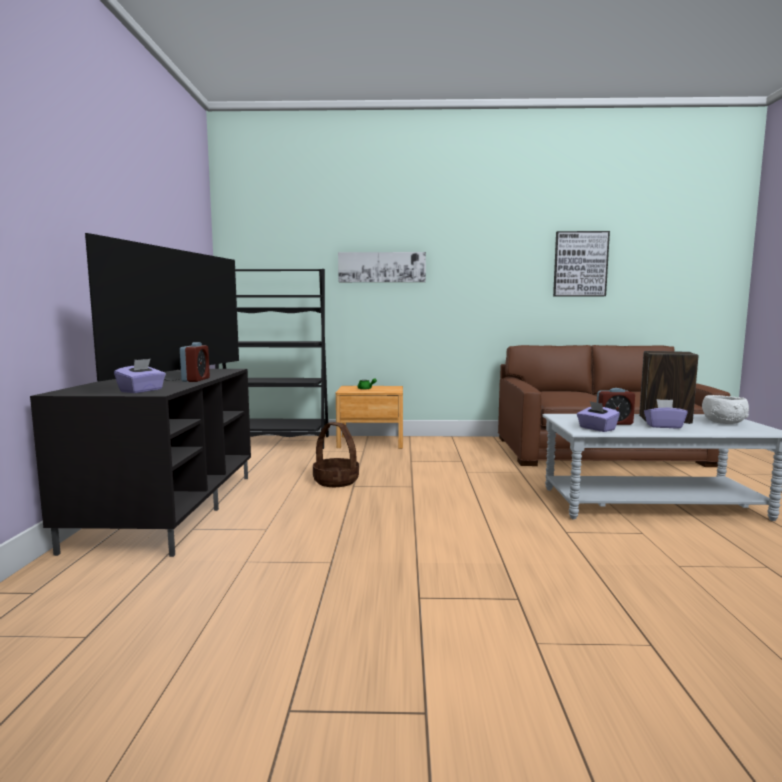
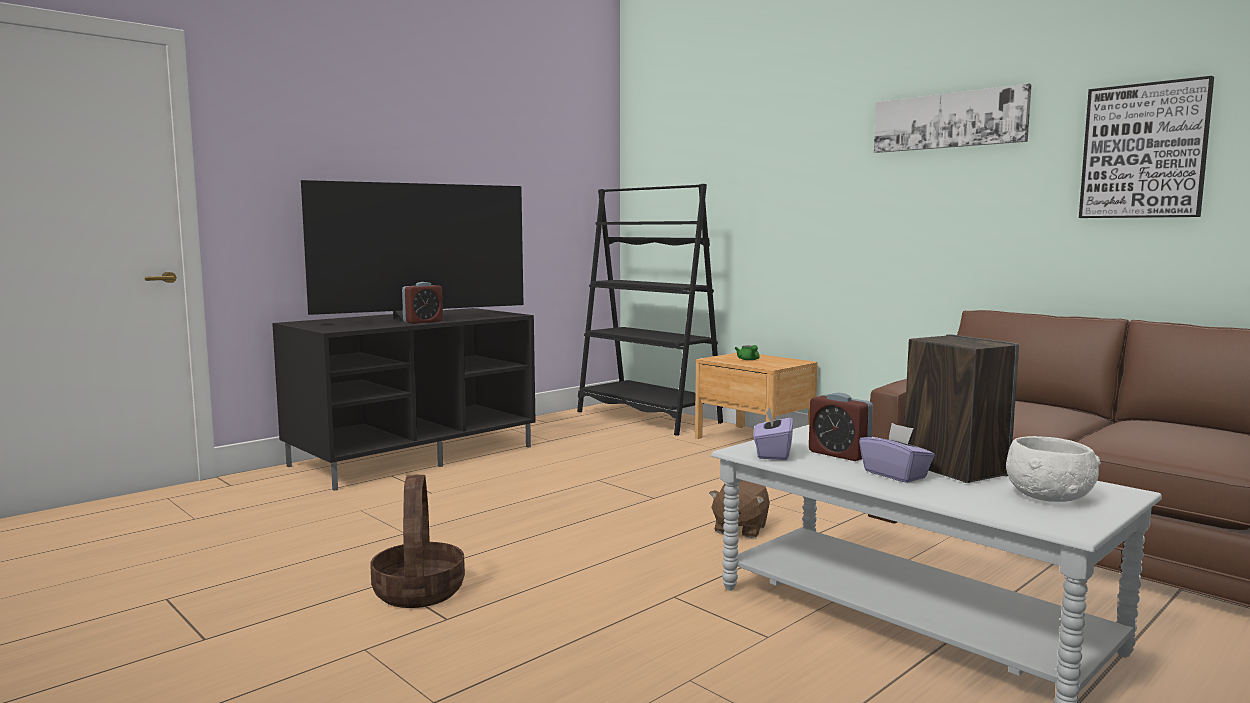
camera: 45 degrees right, 0 degrees up
(142, 391) = (337, 327): purple tissue box -> none
(336, 481) = (596, 471): basket -> basket (419, 592)
(382, 267) = (798, 176): picture -> picture (948, 121)
(494, 489) = (739, 529): none -> brown plush toy

